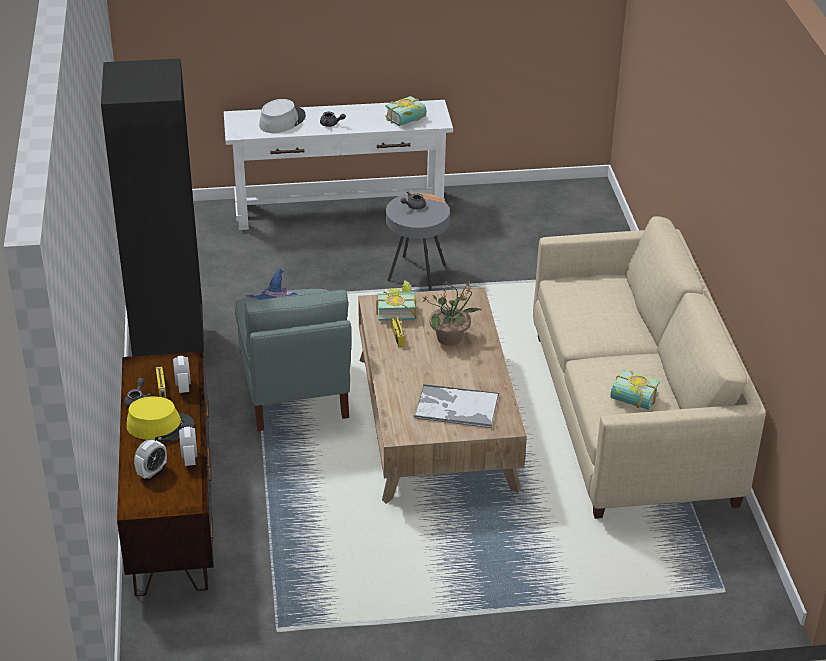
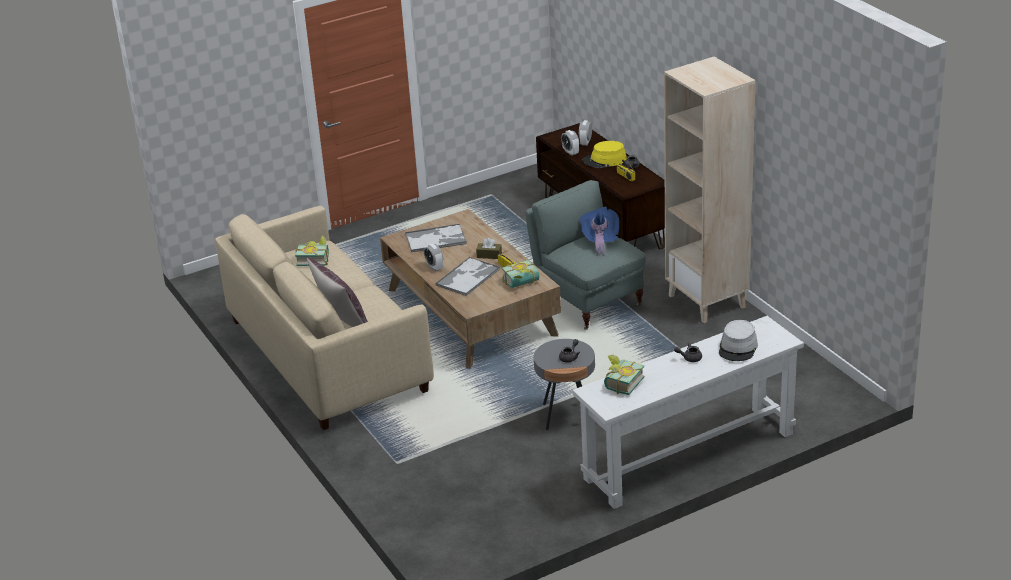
camera: 160 degrees right, 5 degrees down
(169, 349) = (707, 301): black bookcase -> beige bookcase
(183, 386) = (613, 180): alarm clock -> alarm clock (434, 267)
(407, 361) = (489, 255): none -> brown tissue box
(450, 338) = (468, 277): potted plant -> tray
(626, 300) = (343, 324): none -> brown pillow

